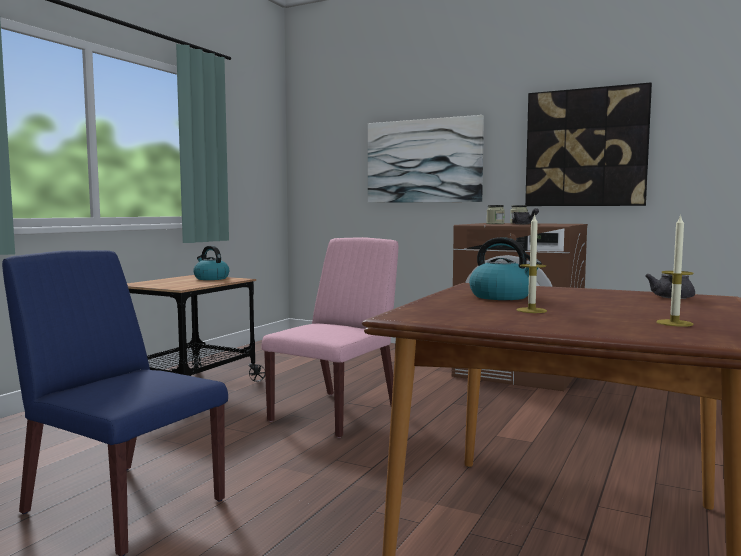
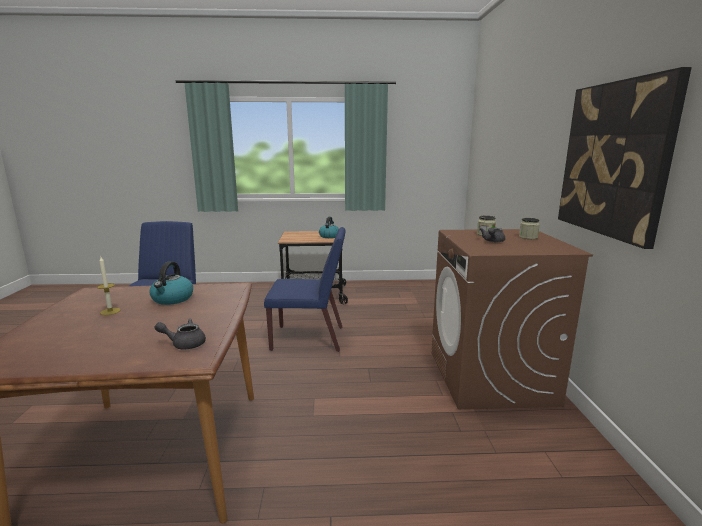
camera: 60 degrees right, 10 degrees up
(335, 413) = (309, 338): pink chair -> blue chair
(423, 161) = (517, 159): picture -> none
(674, 323) = (53, 348): candle -> none

